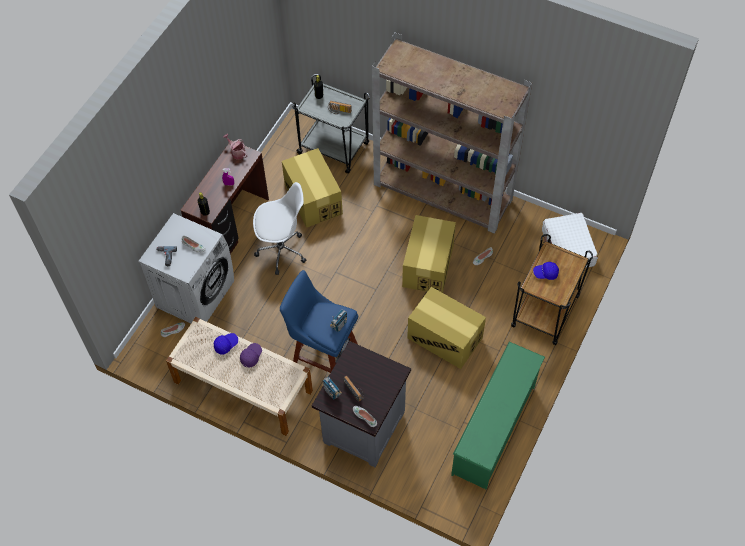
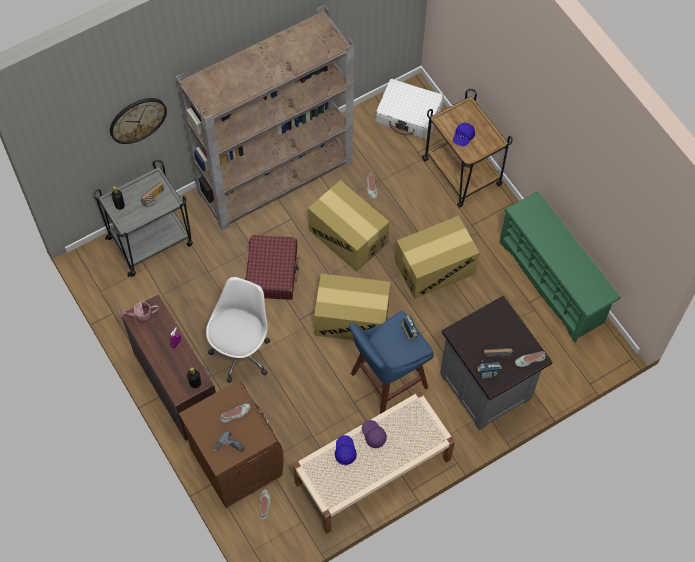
camera: 60 degrees left, 5 degrees up
(196, 295) = (236, 462): white washing machine -> brown washing machine
(313, 199) = (198, 293): cardboard box -> cardboard box (351, 318)
(362, 45) = (137, 120): none -> wall clock
(362, 233) = (272, 272): none -> red suitcase

